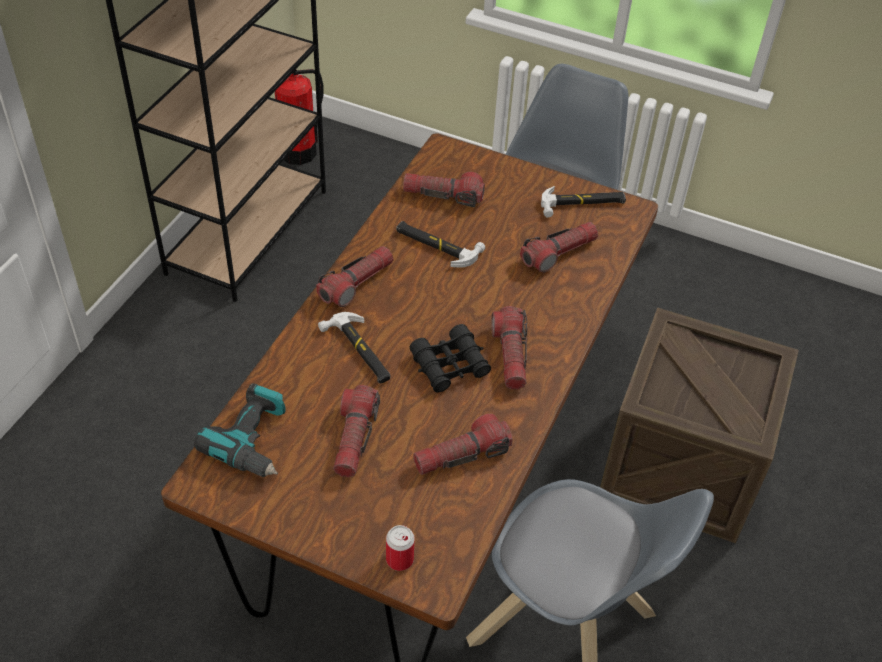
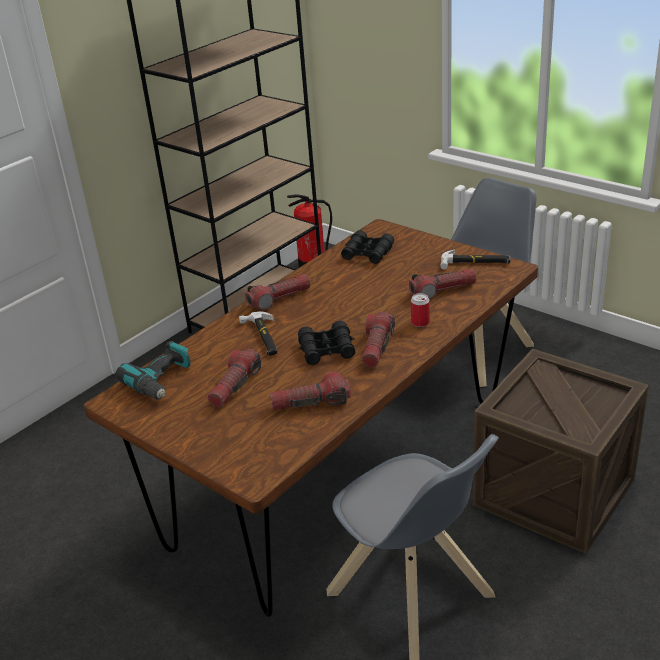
camera: 20 degrees right, 15 degrees down
(399, 559) = (234, 460): can -> can (420, 322)
(437, 245) = (349, 280): hammer -> none
(443, 195) = (368, 253): flashlight -> black binoculars

